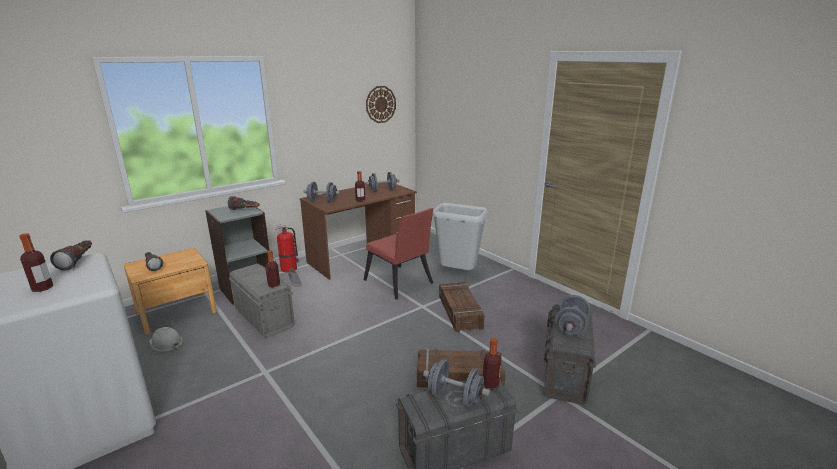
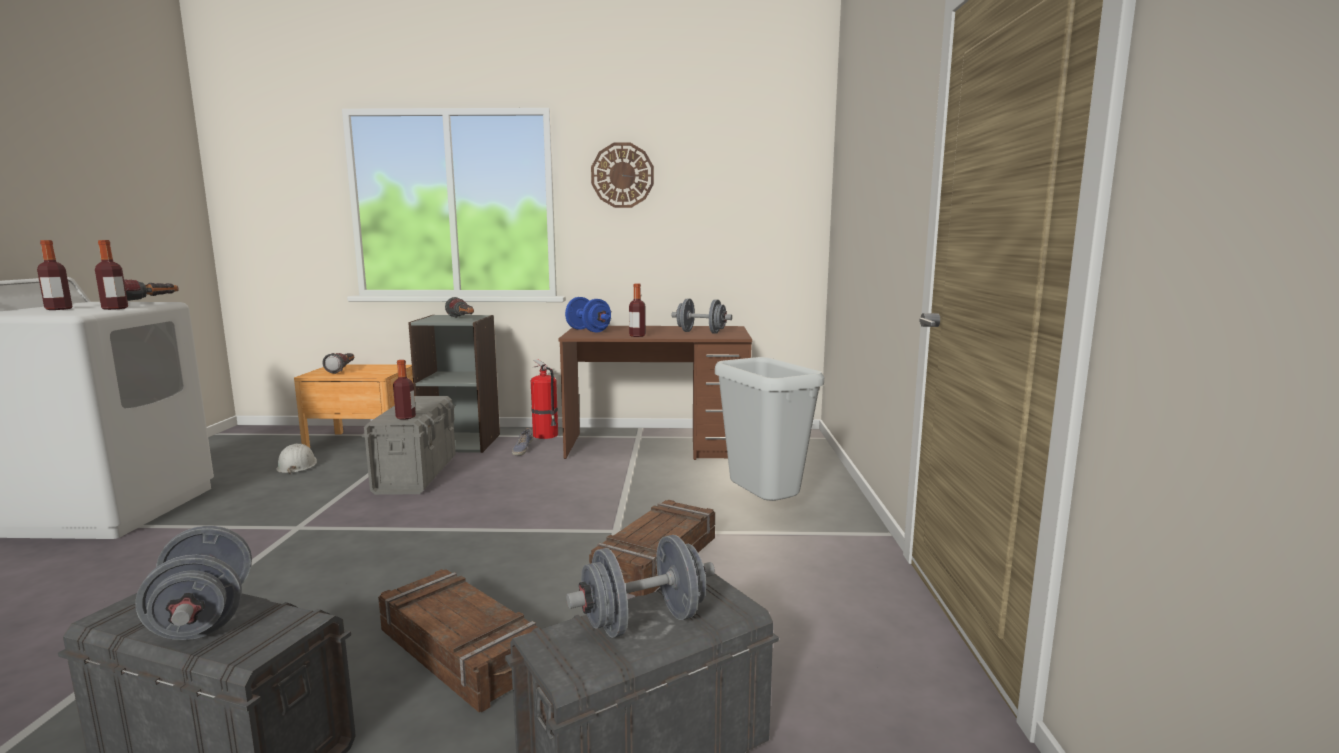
camera: 40 degrees right, 10 degrees down
(322, 201) = (588, 330): grey dumbbell -> blue dumbbell
(380, 104) = (752, 192): wall clock -> wall clock (622, 175)
(400, 284) = (644, 492): red chair -> none
(490, 384) = (284, 629): bottle -> bottle (115, 308)

